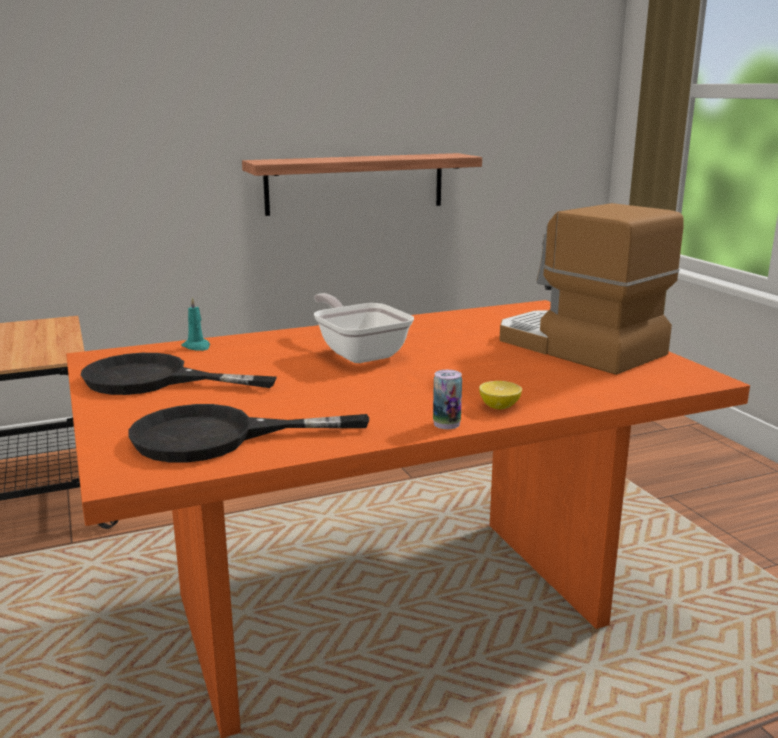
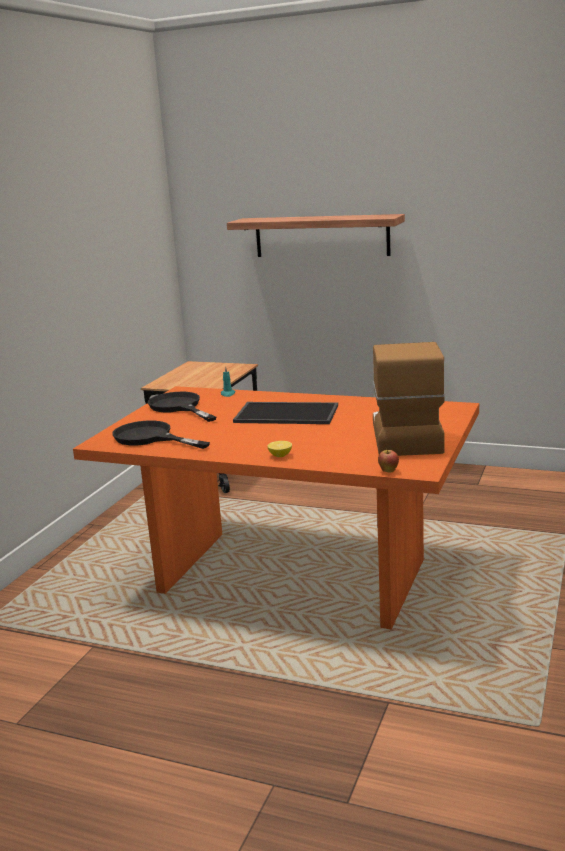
camera: 45 degrees right, 0 degrees up
(355, 183) = (457, 291): shelf -> shelf (321, 236)
(359, 352) = (288, 413): frying pan -> tray
(446, 424) = (240, 456): can -> none
(676, 389) = (388, 471): none -> apple

